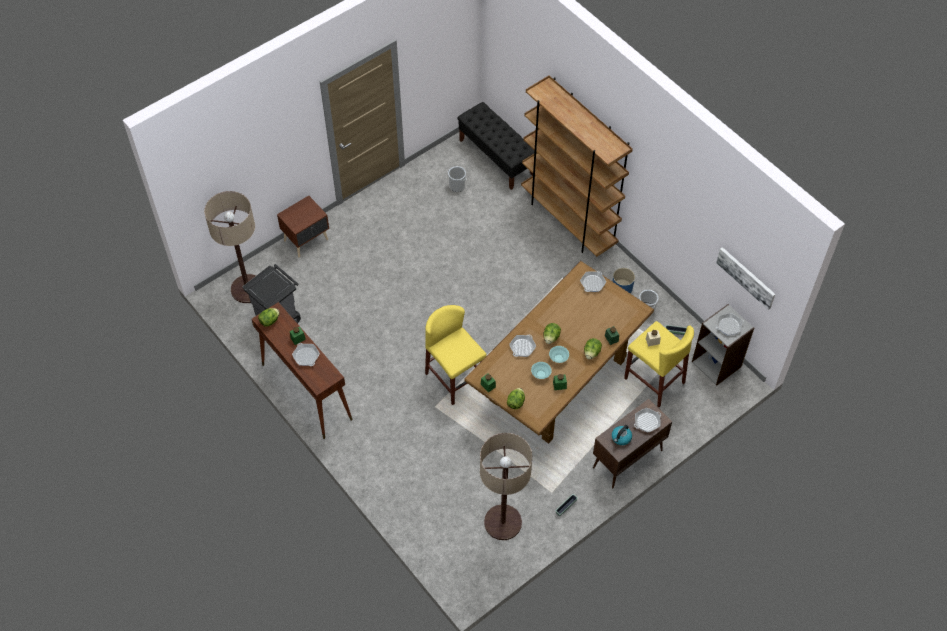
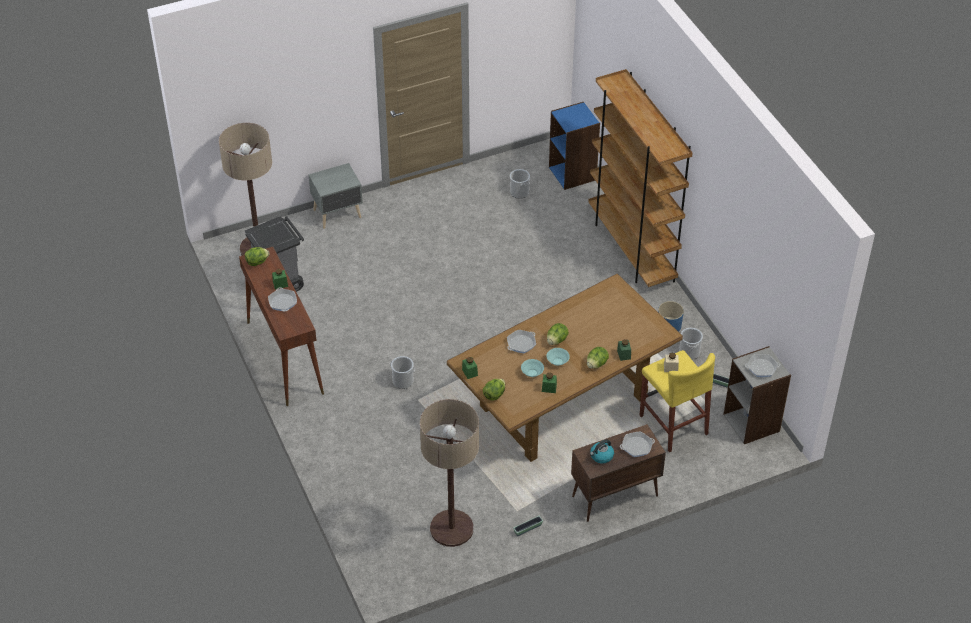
camera: 15 degrees right, 10 degrees down
(307, 240) = (338, 214): brown nightstand -> grey nightstand
(416, 391) = (403, 381): none -> bucket
(454, 379) = (449, 378): yellow stool -> none
(496, 157) = (573, 173): black bench -> blue bookcase
(592, 283) = (622, 297): frying pan -> none
(746, 277) = (786, 309): picture -> none

